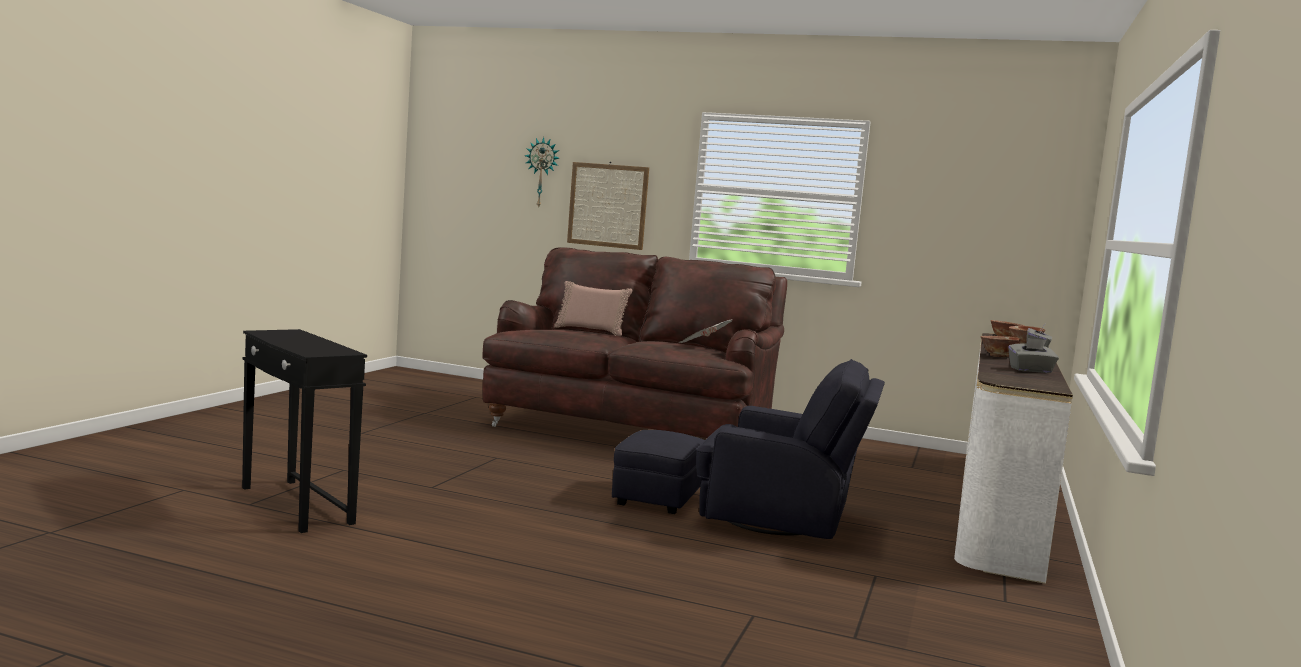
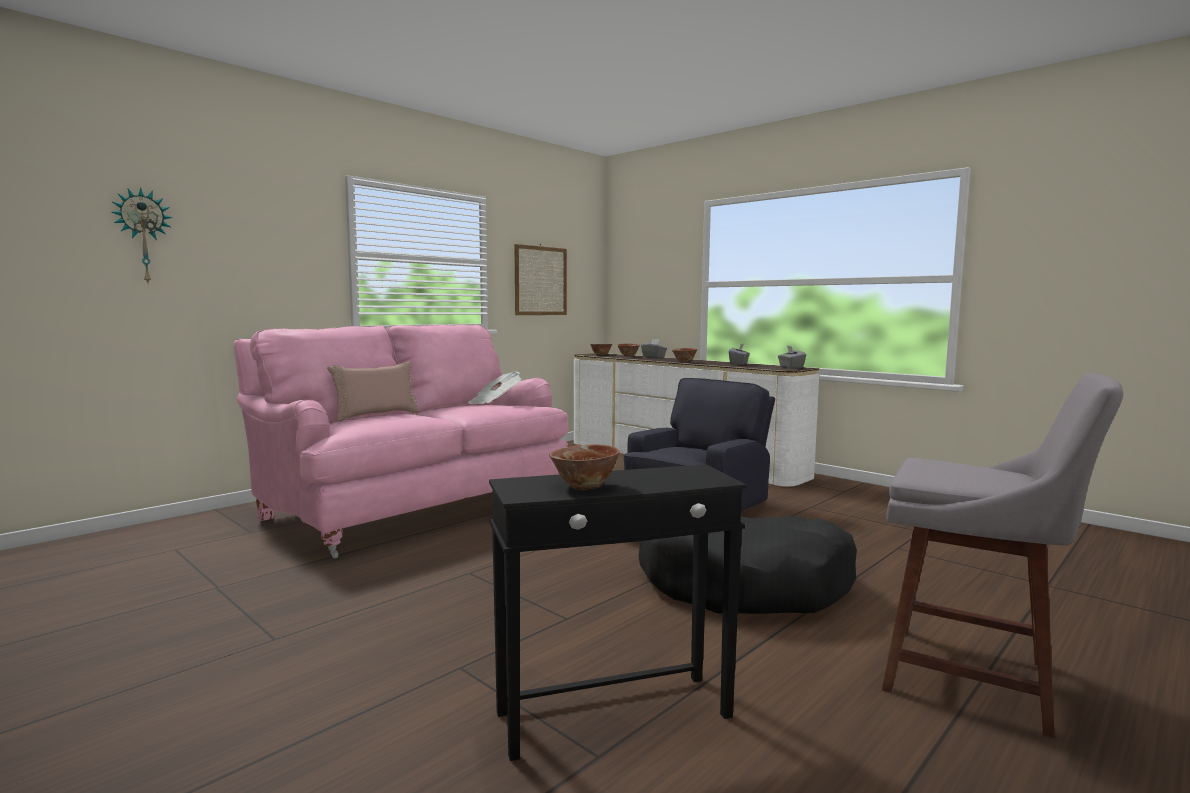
camera: 65 degrees left, 0 degrees up
(286, 338) = (584, 486): none -> bowl
(392, 616) = (977, 679): none -> grey stool
(551, 538) = (743, 584): none -> black dog bed
(608, 204) = (249, 275): picture -> picture (540, 279)
(635, 428) = (411, 504): brown sofa -> pink sofa
(1038, 384) = (790, 367): none -> grey tissue box

